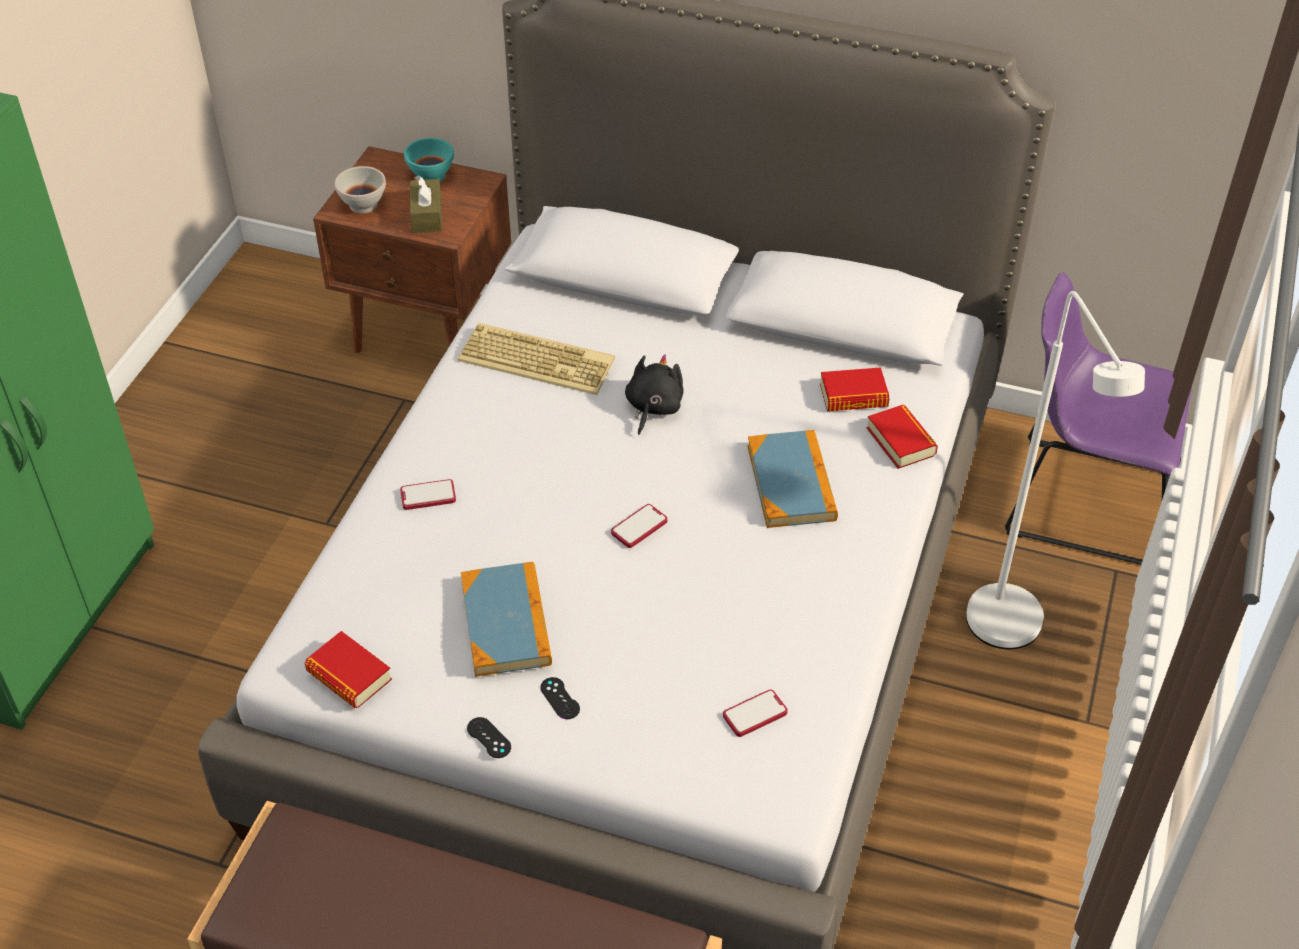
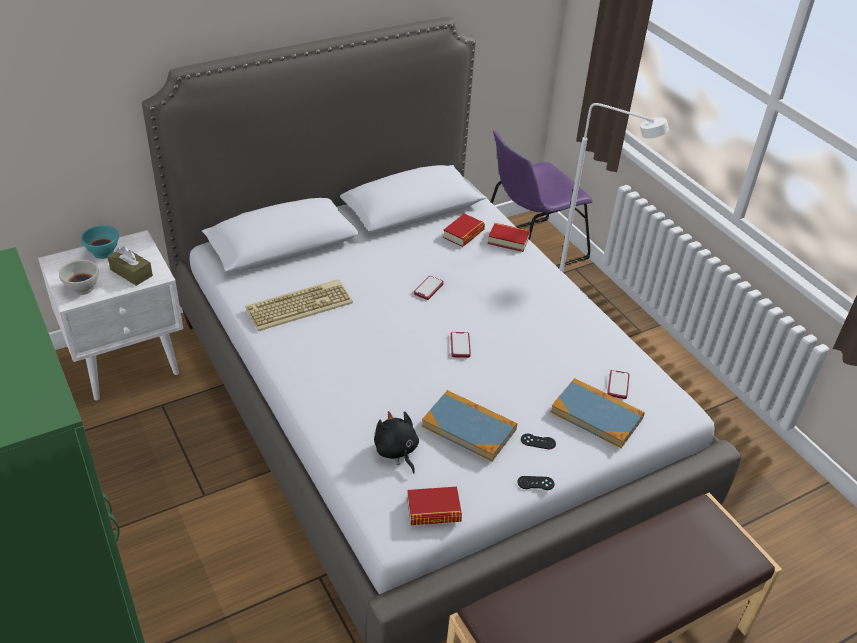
camera: 50 degrees left, 5 degrees down
(428, 496) = (341, 402): phone -> phone (428, 288)
(430, 331) = (128, 362): brown nightstand -> white nightstand
(653, 407) = (387, 292): black plush toy -> black plush toy (396, 451)
(791, 483) = (492, 284): book -> book (596, 415)

